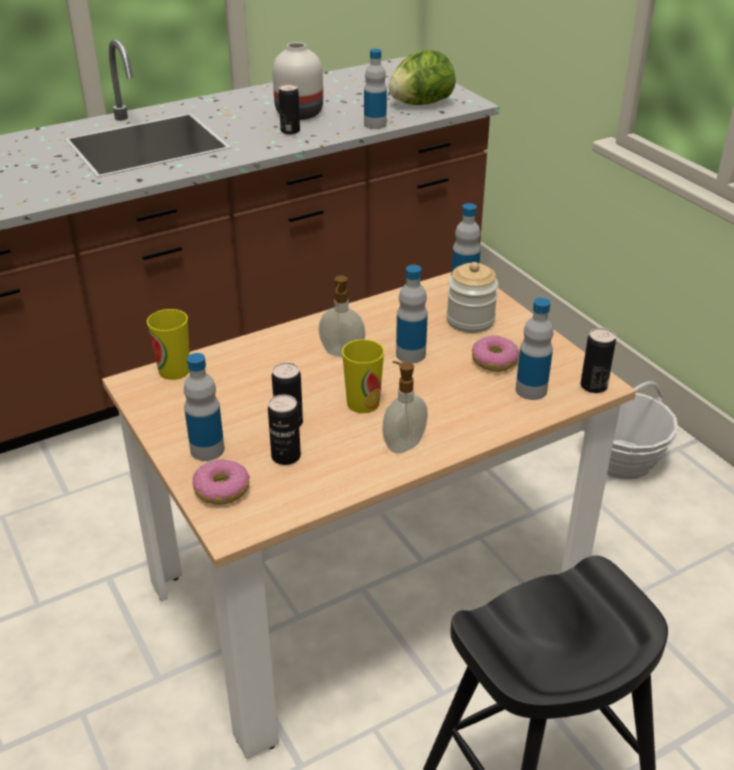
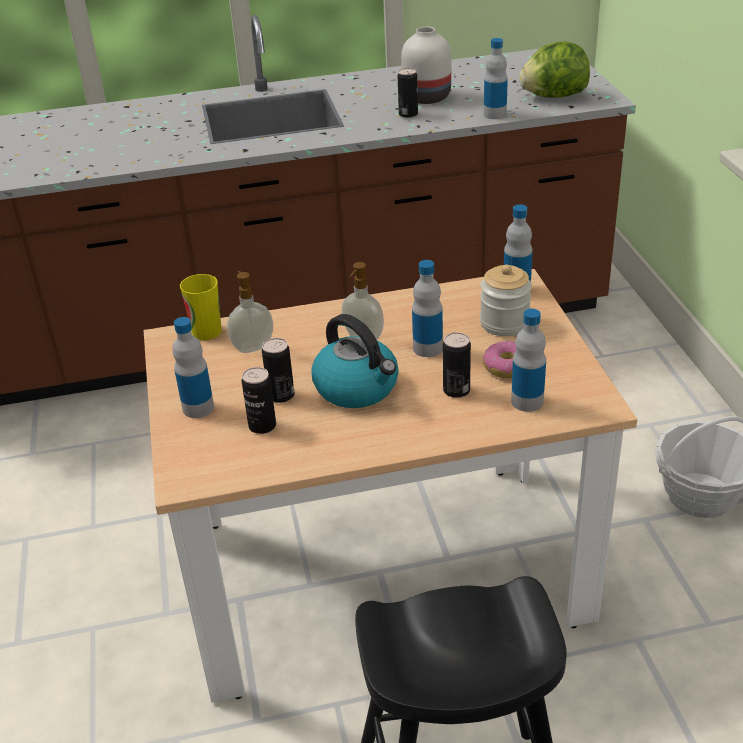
camera: 20 degrees right, 0 degrees up
(222, 489) = (192, 446): donut -> none
(363, 403) = (358, 388): cup -> kettle
(403, 444) = (374, 433): soap dispenser -> soap dispenser (252, 347)
(593, 386) = (594, 407): can -> can (456, 390)

